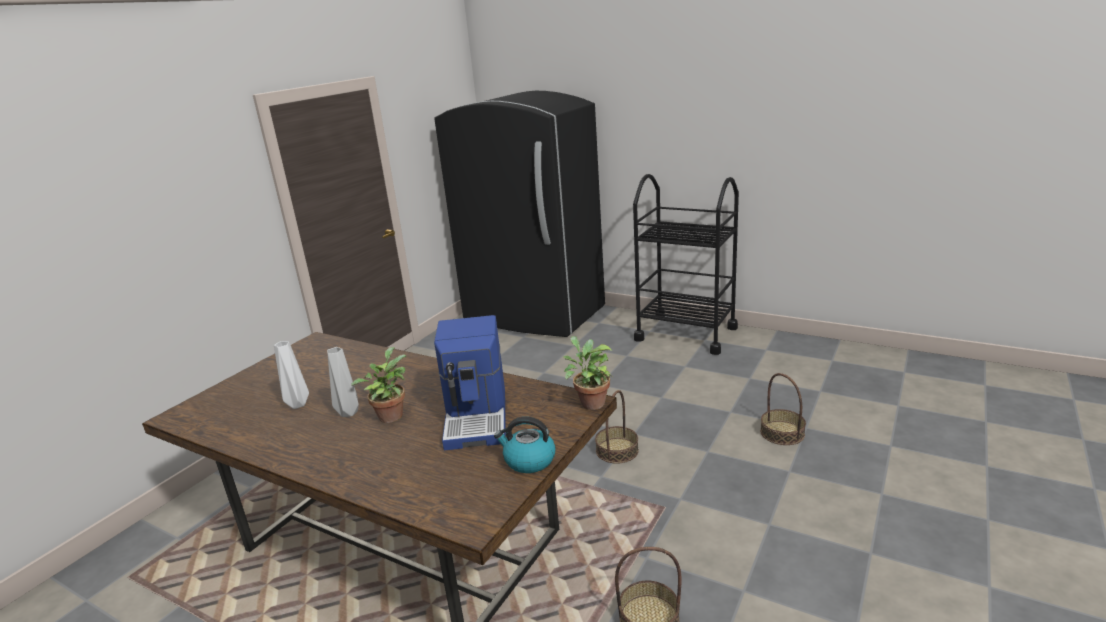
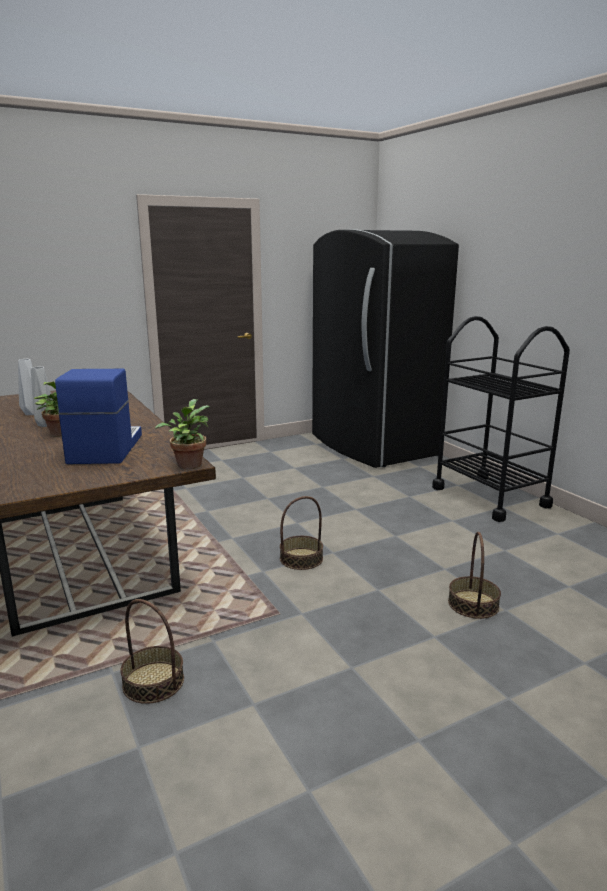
camera: 30 degrees right, 5 degrees down
(478, 417) = (104, 449): coffee machine -> coffee machine turned 150 degrees clockwise
(528, 460) = (78, 480): kettle -> none

